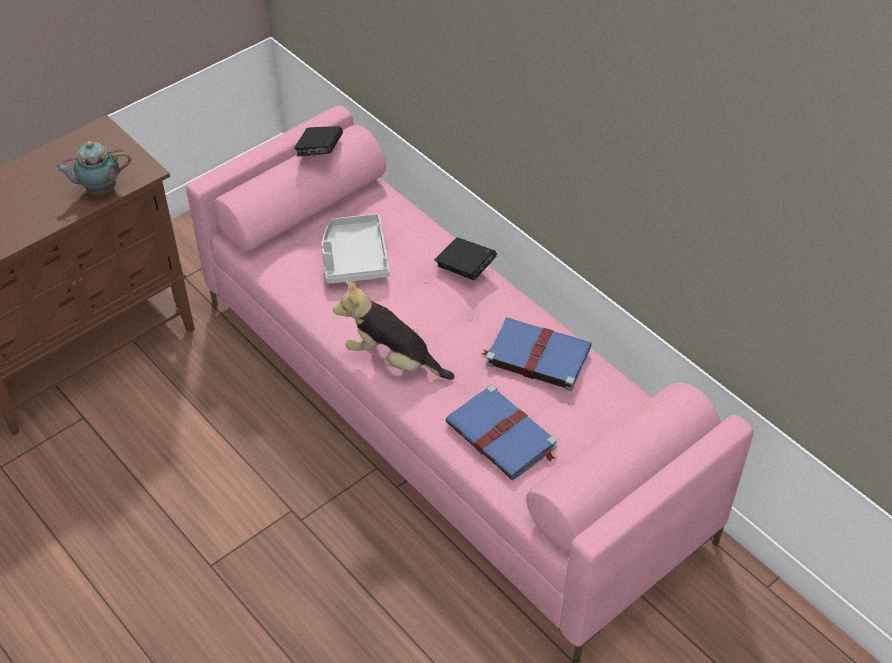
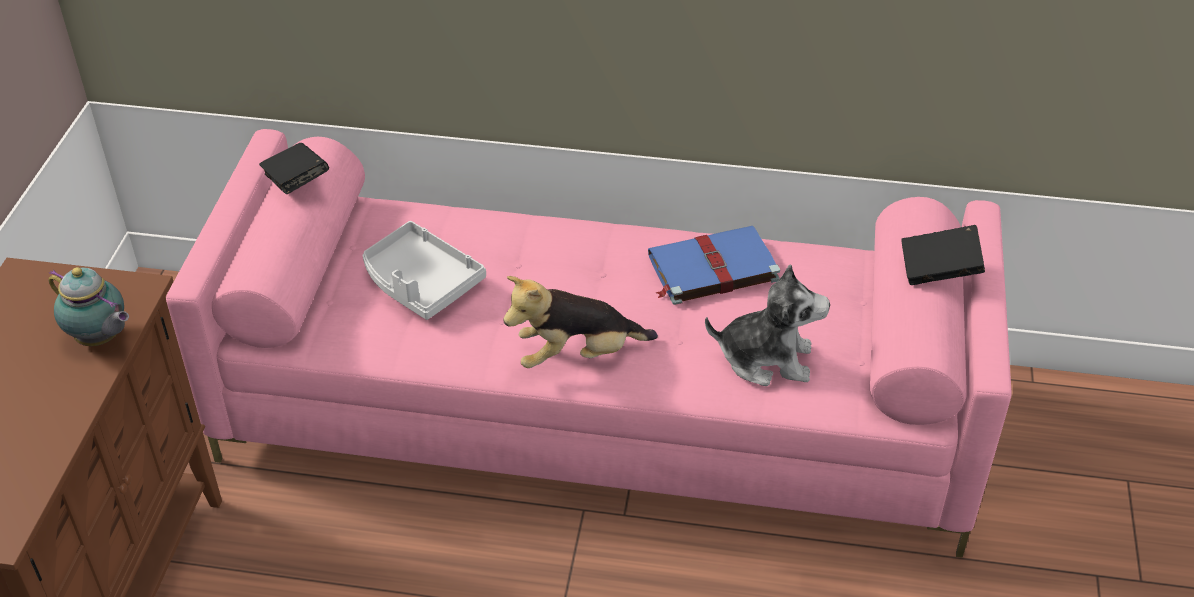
camera: 40 degrees left, 5 degrees down
(99, 190) = (100, 339): teapot -> teapot turned 90 degrees counterclockwise
(465, 268) = (548, 230): black book -> black book (939, 270)
(502, 436) = (766, 358): blue book -> plush toy

